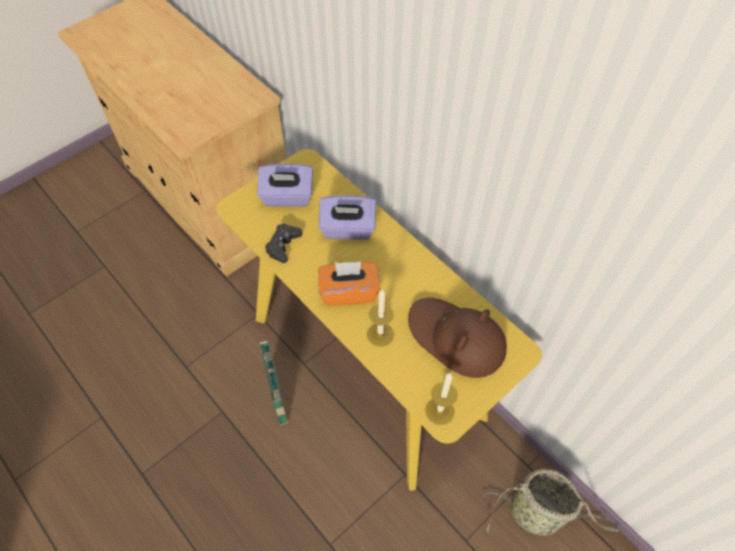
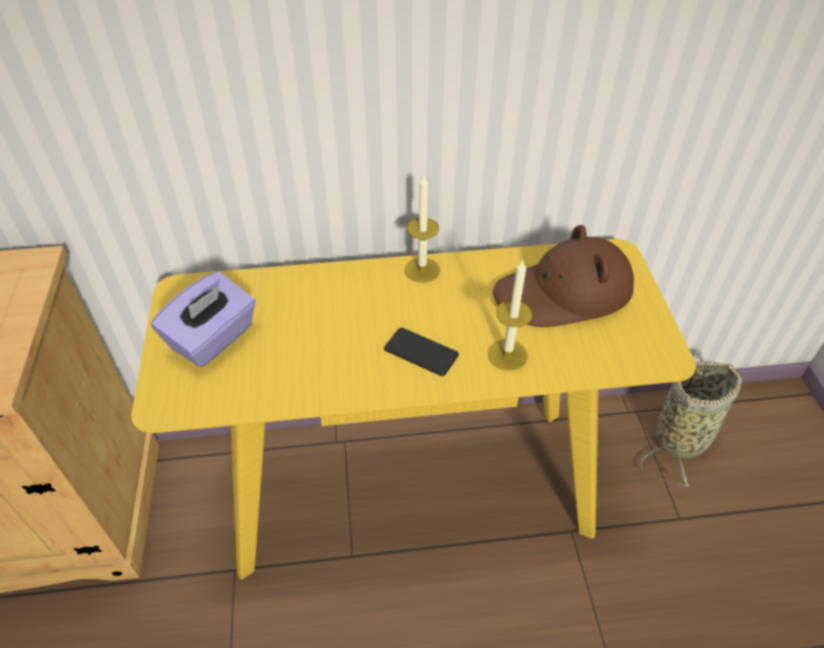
camera: 55 degrees left, 10 degrees down
(278, 397) = (374, 617): basket -> none
(283, 245) = (285, 382): black game controller -> none
(348, 229) = (328, 306): purple tissue box -> none
(349, 291) = (421, 352): orange tissue box -> phone
(439, 411) = (649, 356): candle -> candle (422, 270)

